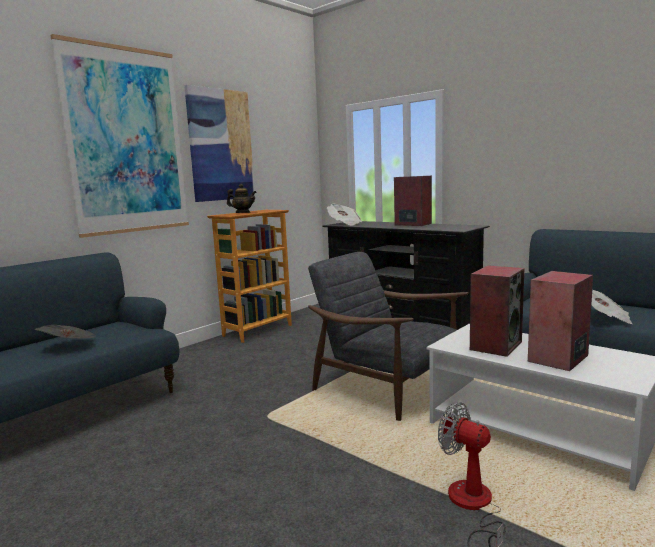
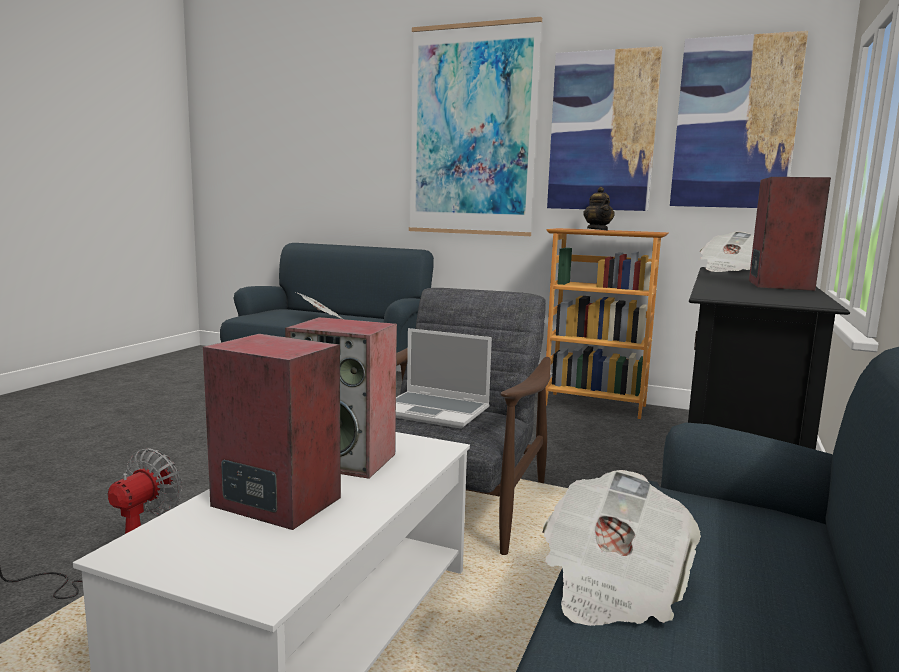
camera: 70 degrees right, 0 degrees up
(282, 143) = (734, 124): none -> picture
(402, 328) = (435, 411): none -> laptop

